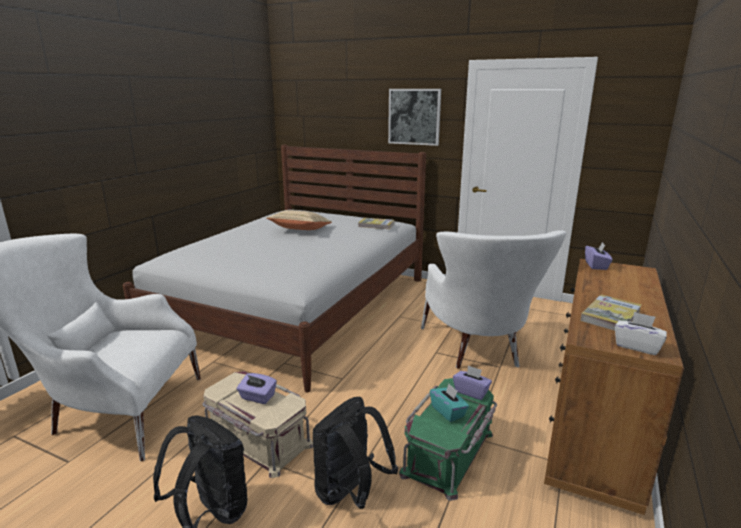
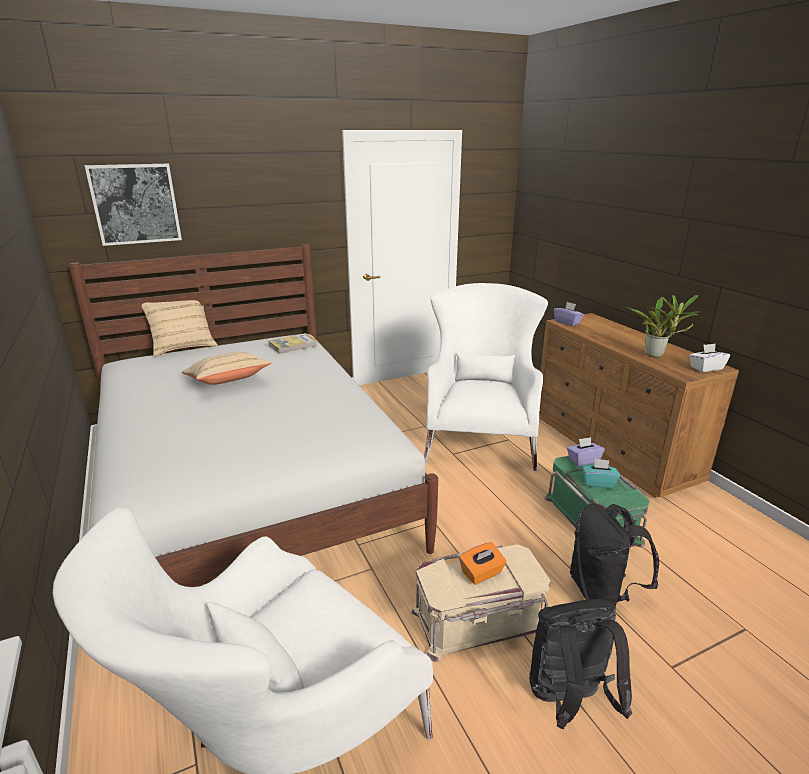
camera: 50 degrees left, 5 degrees up
(257, 397) = (482, 573): purple tissue box -> orange tissue box
(328, 210) = (183, 346): none -> beige pillow
(414, 117) = (284, 201): picture -> picture (135, 204)
(480, 353) = (479, 436): white armchair -> white armchair turned 120 degrees counterclockwise
(610, 316) = (656, 355): book -> potted plant

